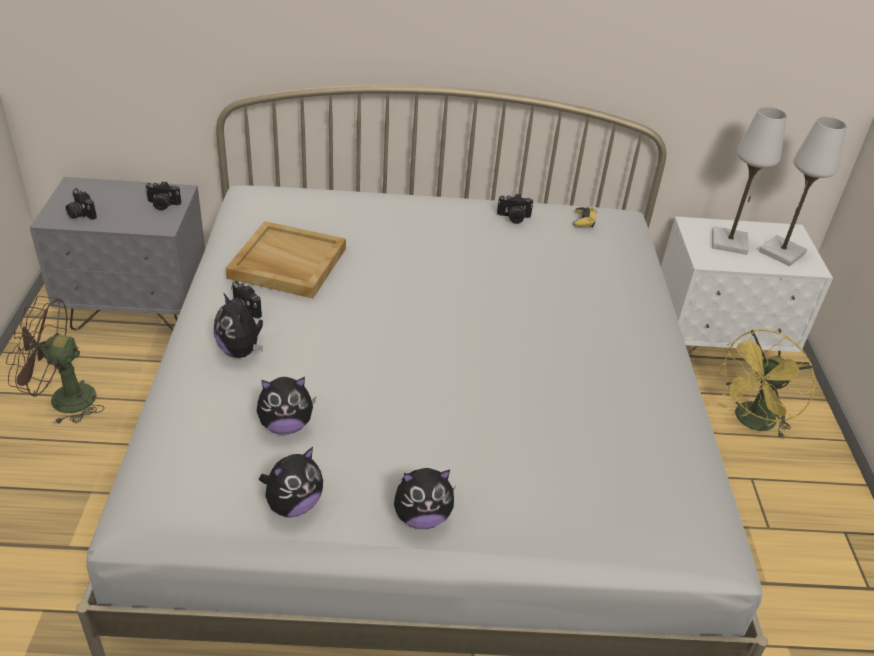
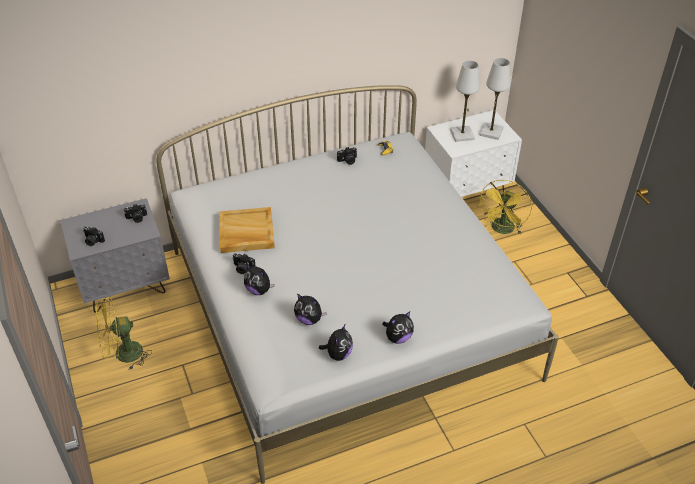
camera: 20 degrees left, 5 degrees up
(62, 399) = (123, 355): brown fan -> yellow fan
(286, 425) = (309, 319): plush toy -> plush toy turned 60 degrees clockwise

